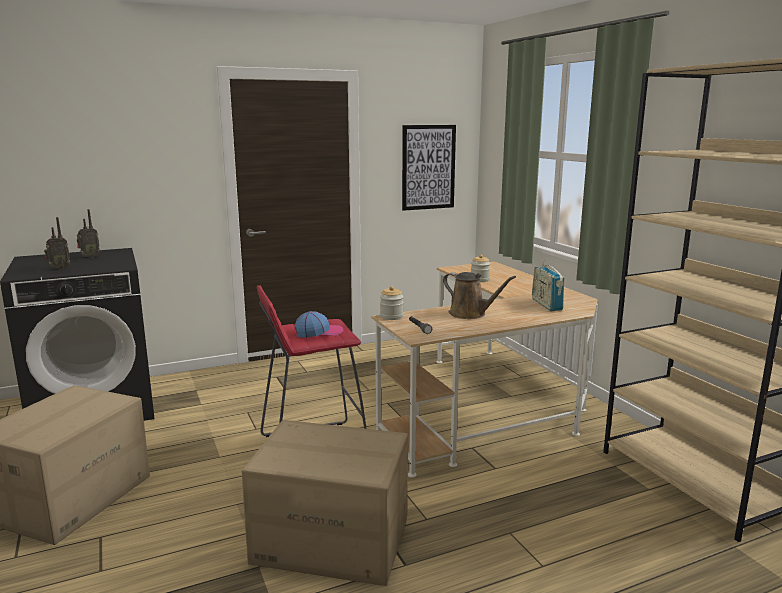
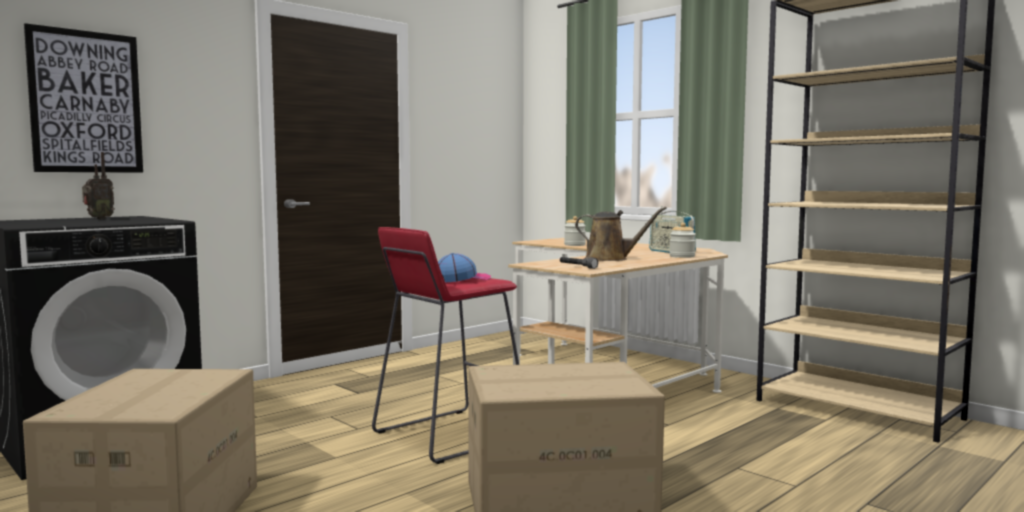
camera: 20 degrees left, 10 degrees down
(59, 269) = (75, 223): radio -> none
(391, 317) = (532, 263): jar -> jar (682, 256)
(428, 167) = (477, 140): picture -> picture (86, 102)

